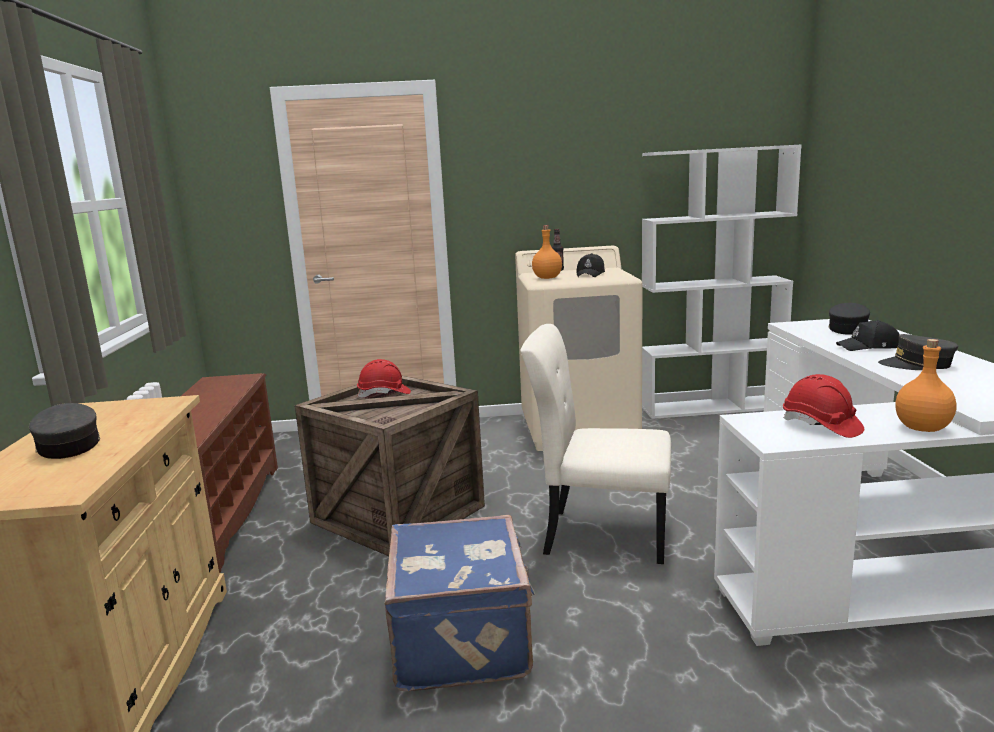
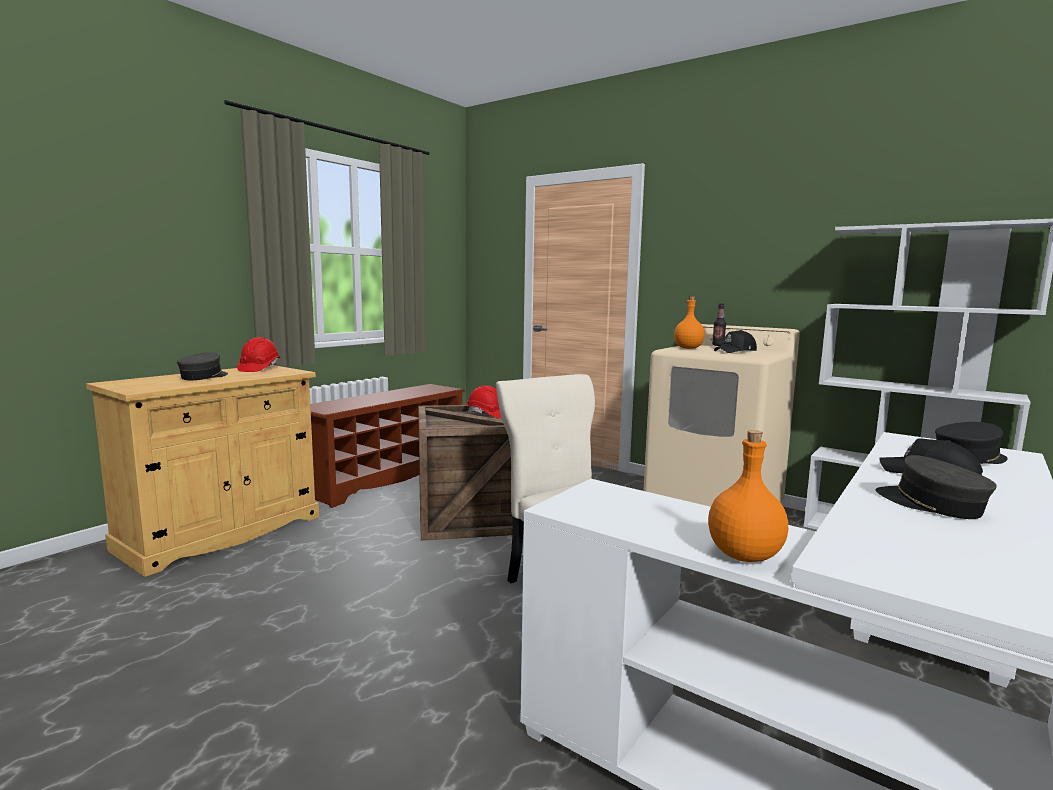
camera: 40 degrees right, 5 degrees down
(464, 639) = (363, 603): blue suitcase -> none
(821, 426) = (644, 514): red hard hat -> red hard hat (259, 369)

